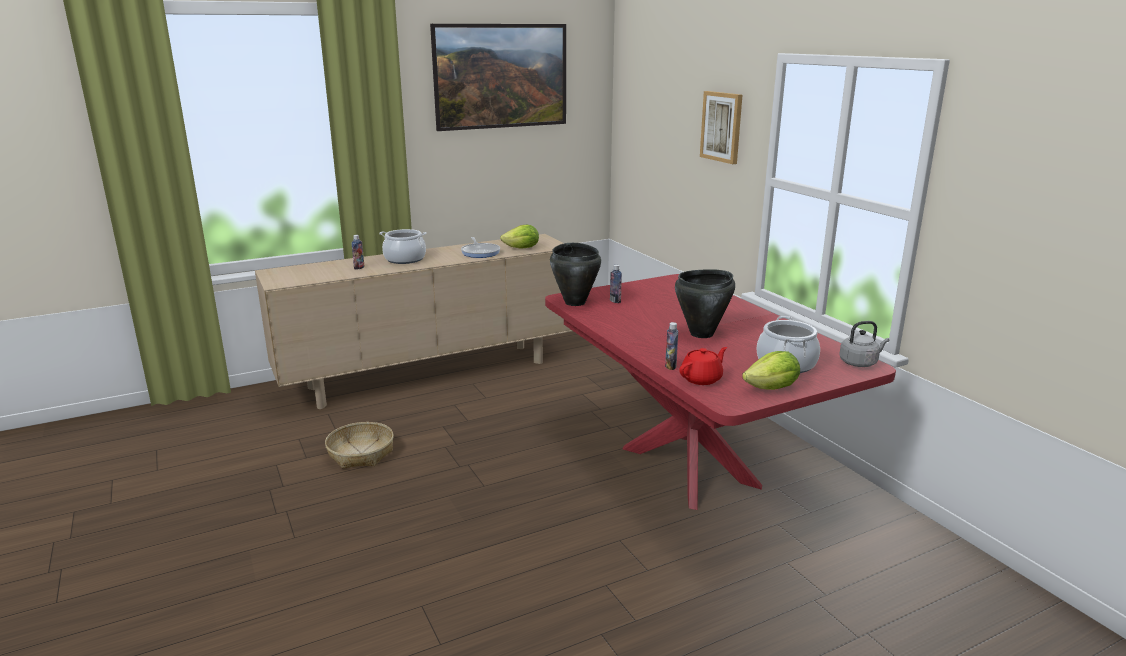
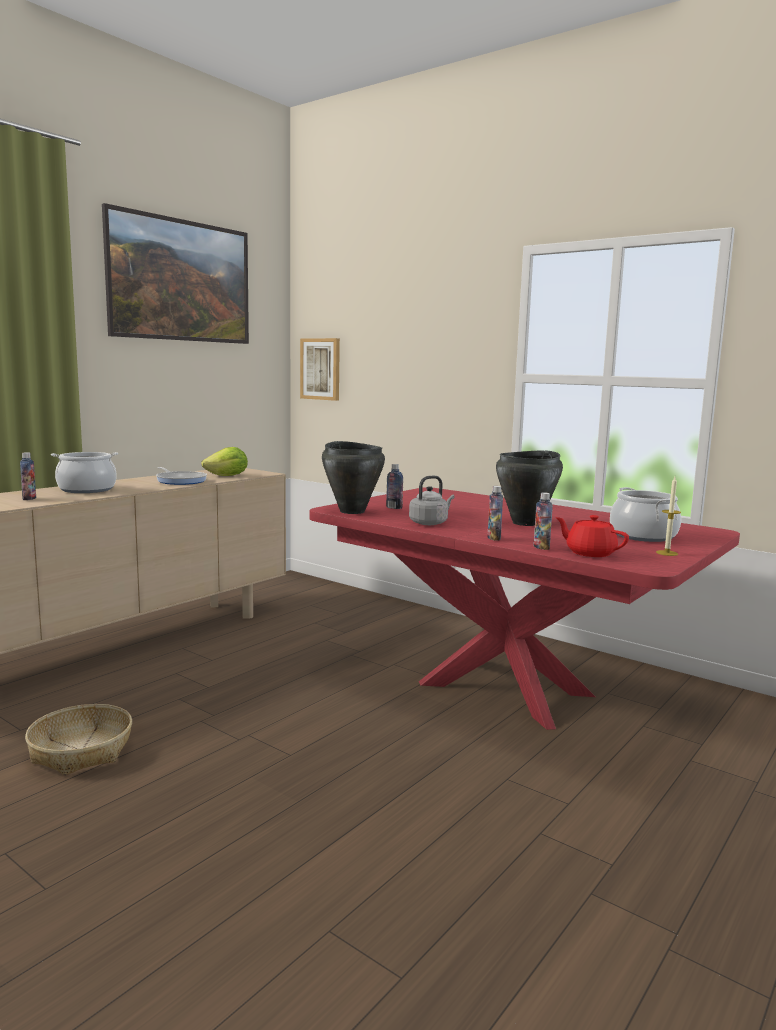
camera: 25 degrees left, 10 degrees down
(646, 350) = (494, 538): none -> bottle
(702, 379) = (589, 553): red teapot -> red teapot turned 75 degrees counterclockwise
(722, 127) = (451, 330): picture -> picture (321, 369)
(772, 388) = (667, 553): lettuce -> candle
(860, 363) = (701, 529): grey kettle -> grey kettle (430, 523)

